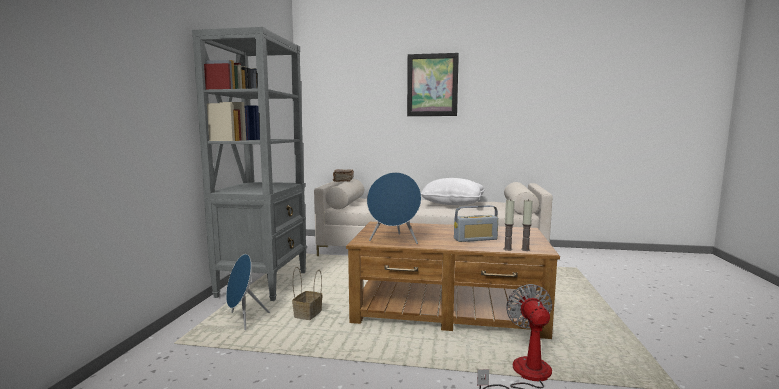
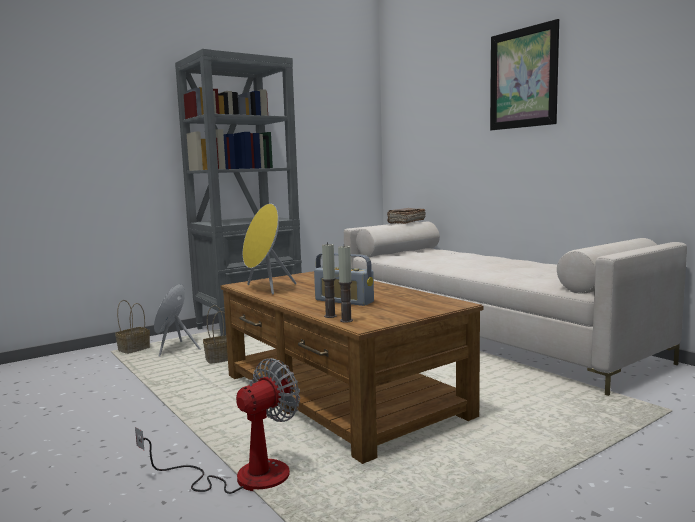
camera: 45 degrees right, 0 degrees up
(198, 333) = (134, 349): none -> basket
(394, 241) = (266, 288): blue speaker -> yellow speaker
(453, 203) = (520, 265): white pillow -> none

